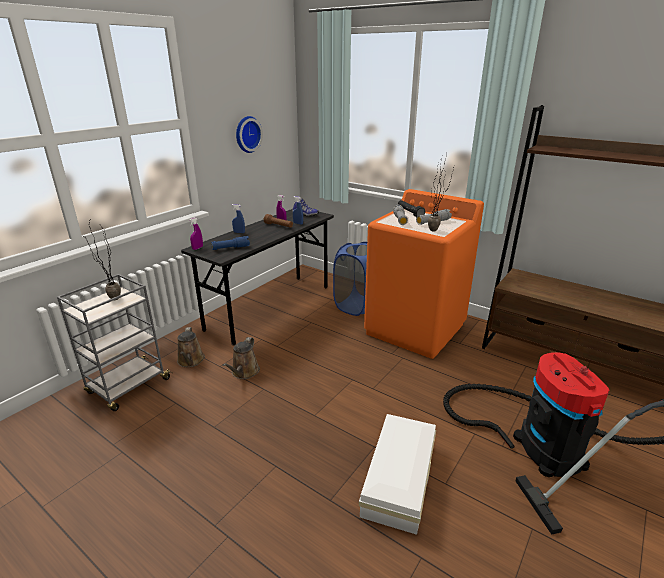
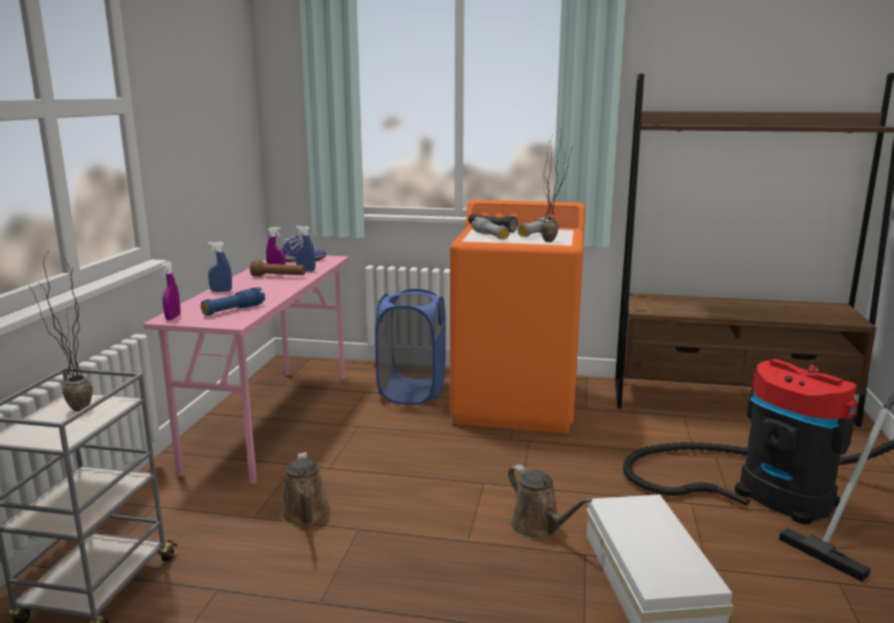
camera: 25 degrees left, 10 degrees down
(190, 361) = (193, 523): brown watering can -> brown watering can (539, 528)
(247, 134) = (203, 133): wall clock -> none
(270, 307) = (272, 419): grey desk -> pink desk

